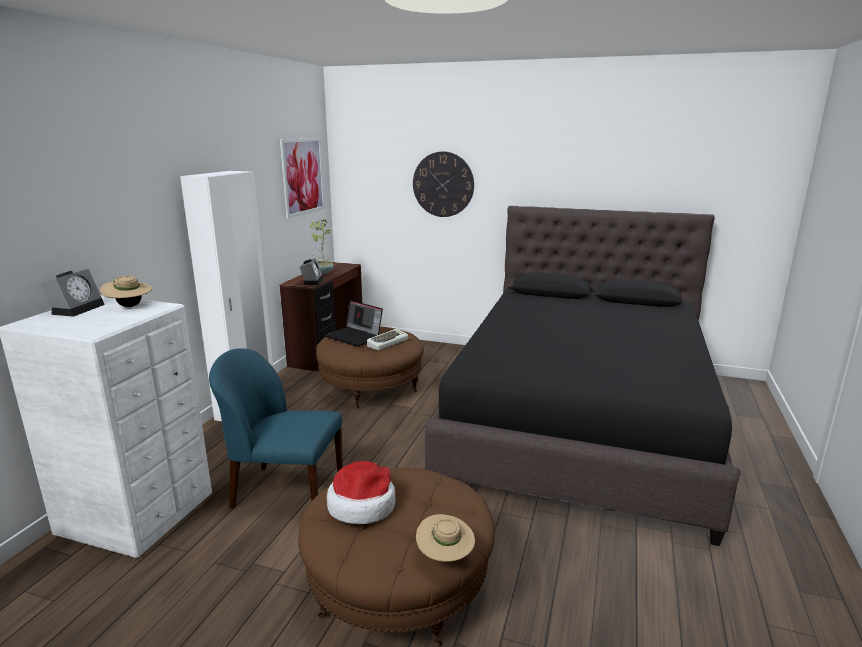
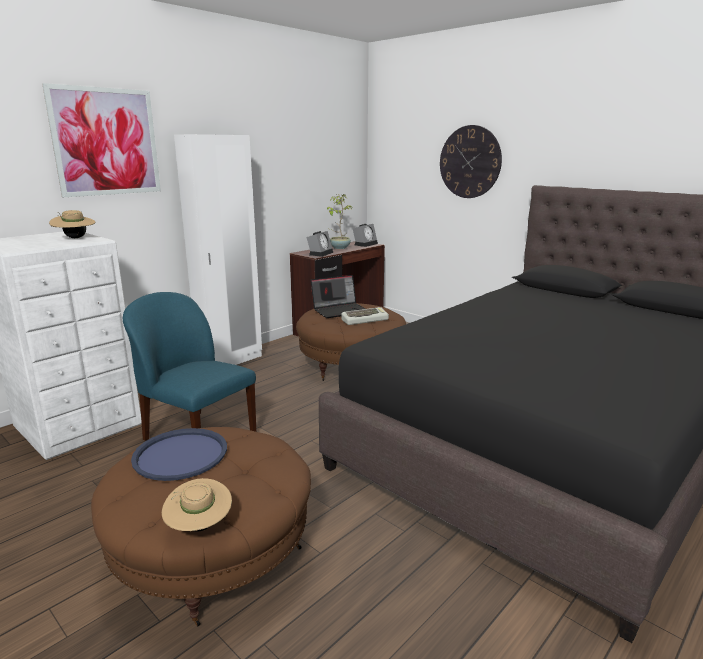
camera: 25 degrees right, 0 degrees up
(77, 308) = (40, 236): alarm clock -> alarm clock (365, 244)
(303, 176) = (330, 151): picture -> picture (106, 142)
(355, 336) = (340, 310): laptop -> laptop turned 90 degrees counterclockwise
(362, 505) = (180, 455): hat -> blue tray

